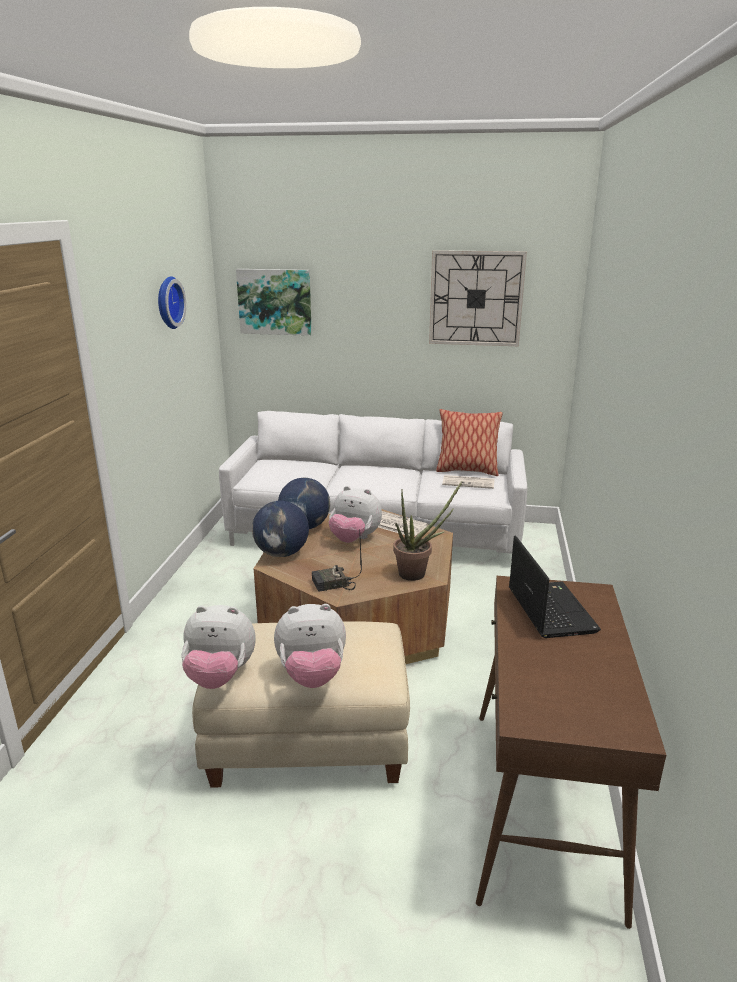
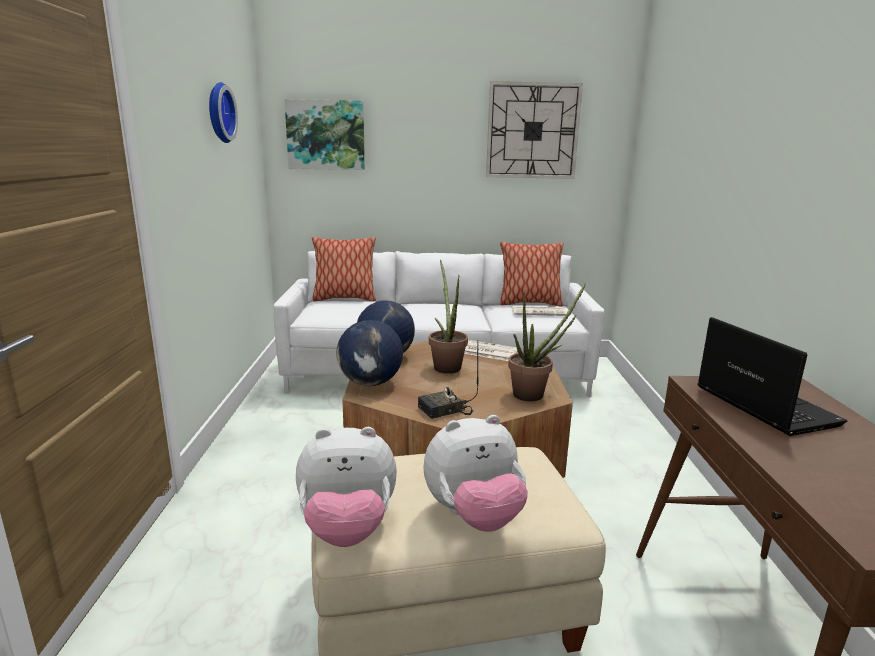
camera: 10 degrees left, 5 degrees down
(289, 459) = (344, 299): none -> pillow
(354, 539) = (446, 366): plush toy -> potted plant

